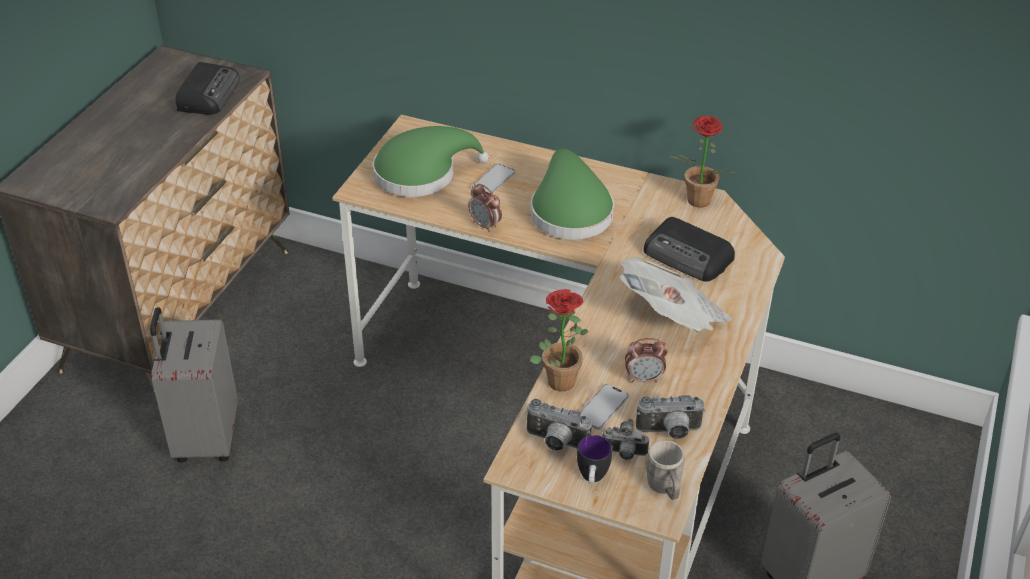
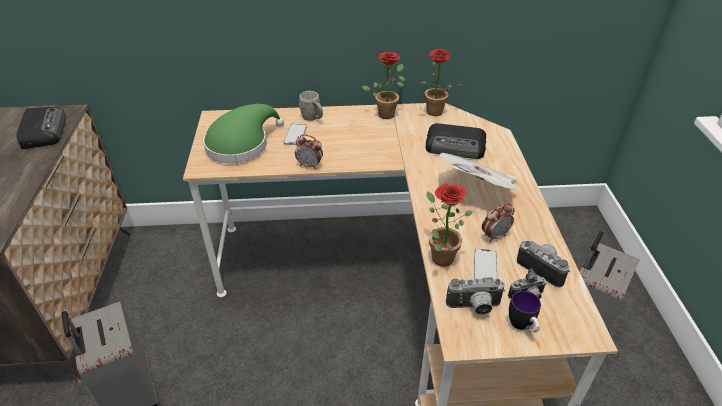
camera: 25 degrees left, 0 degrees up
(569, 211) = (360, 140): green hat -> none
(633, 183) = (387, 113): none -> potted plant
(665, 488) = (575, 313): grey mug -> grey mug (313, 118)
(669, 432) = (542, 268): camera -> camera turned 105 degrees counterclockwise

